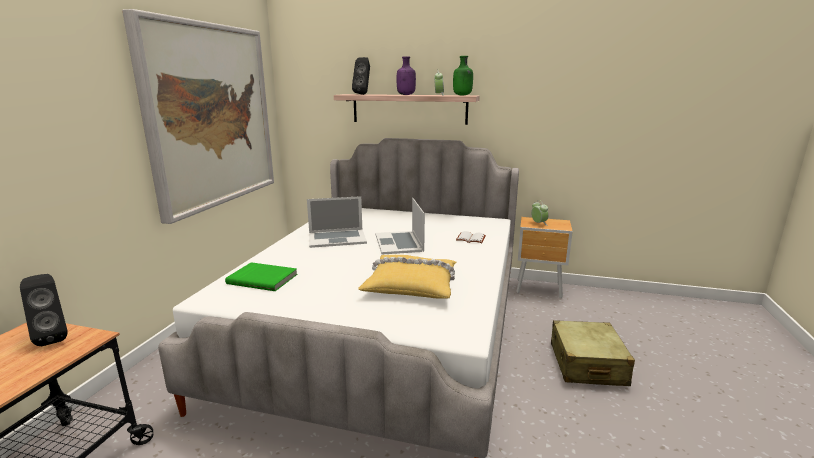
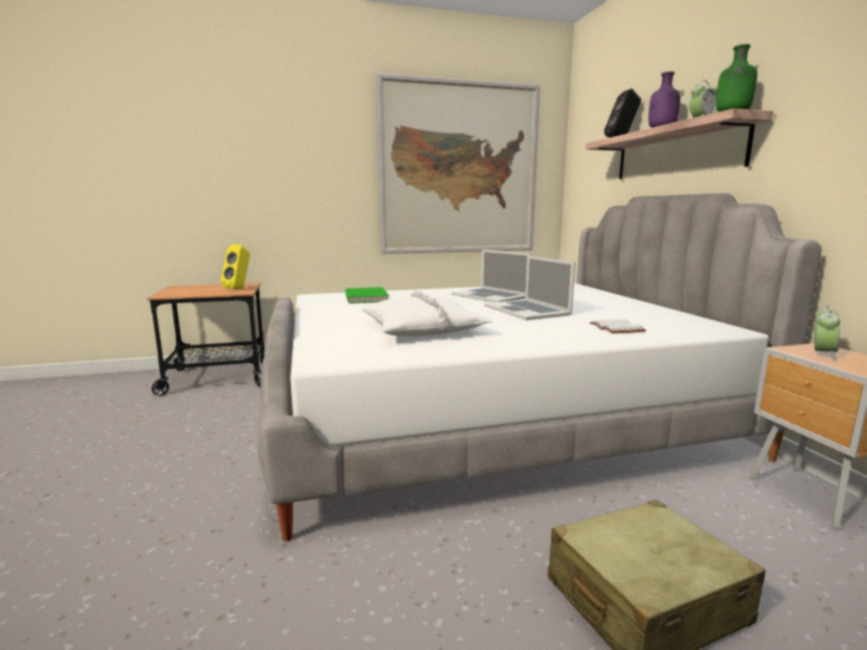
camera: 60 degrees right, 5 degrees down
(53, 337) = (239, 288): black speaker -> yellow speaker
(399, 243) = (526, 310): laptop -> laptop turned 75 degrees counterclockwise
(411, 285) = (423, 328): yellow pillow -> white pillow

